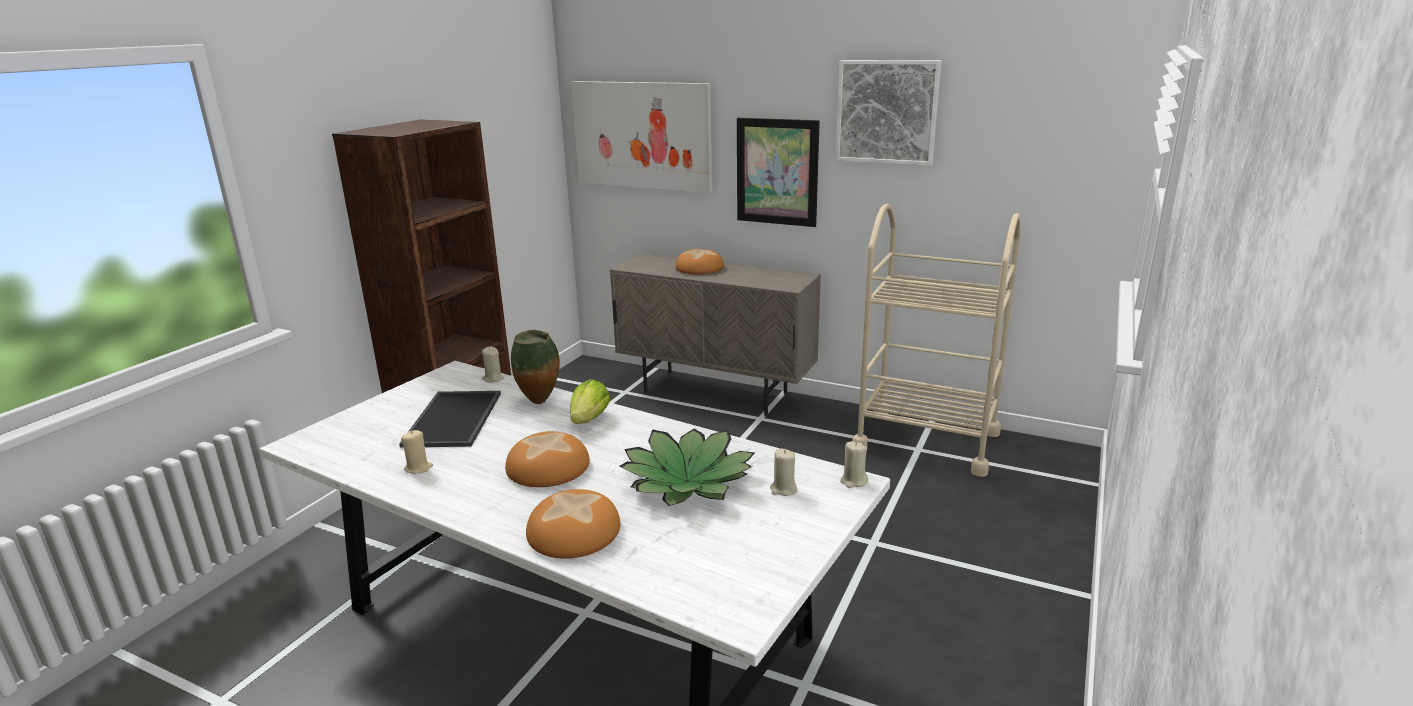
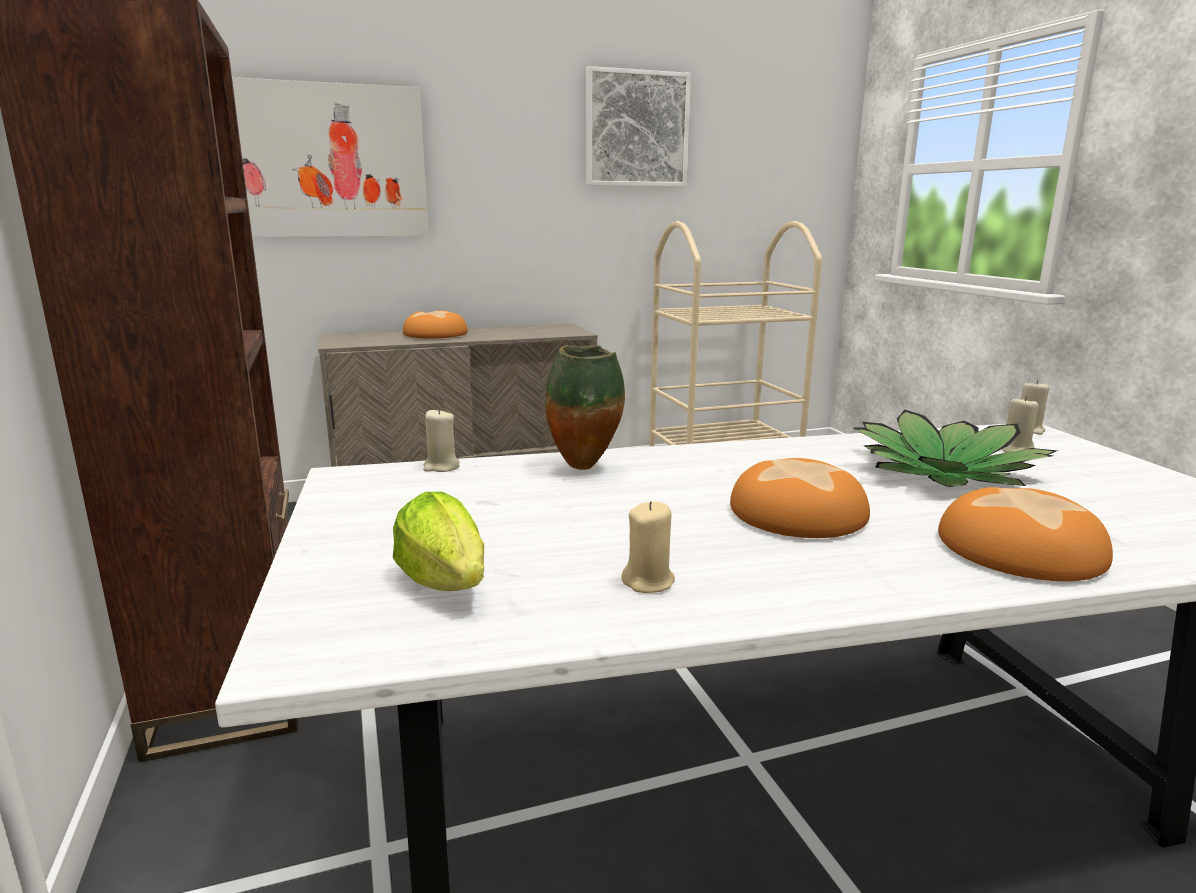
camera: 45 degrees left, 5 degrees down
(455, 419) = (522, 517): tray -> none
(589, 419) = (693, 463): lettuce -> lettuce (445, 582)
(777, 172) = (514, 204): picture -> none

